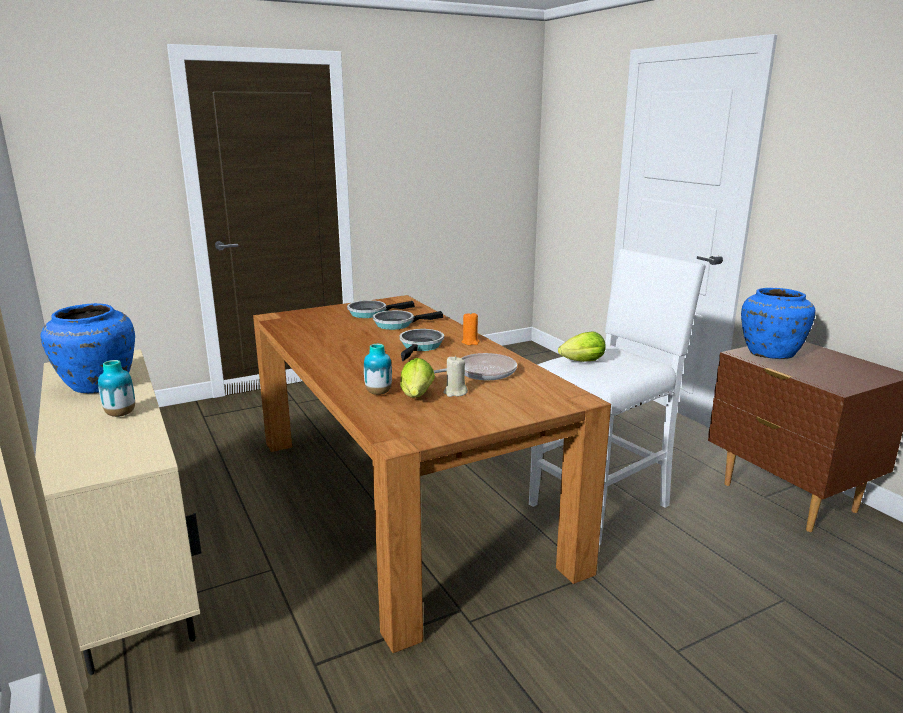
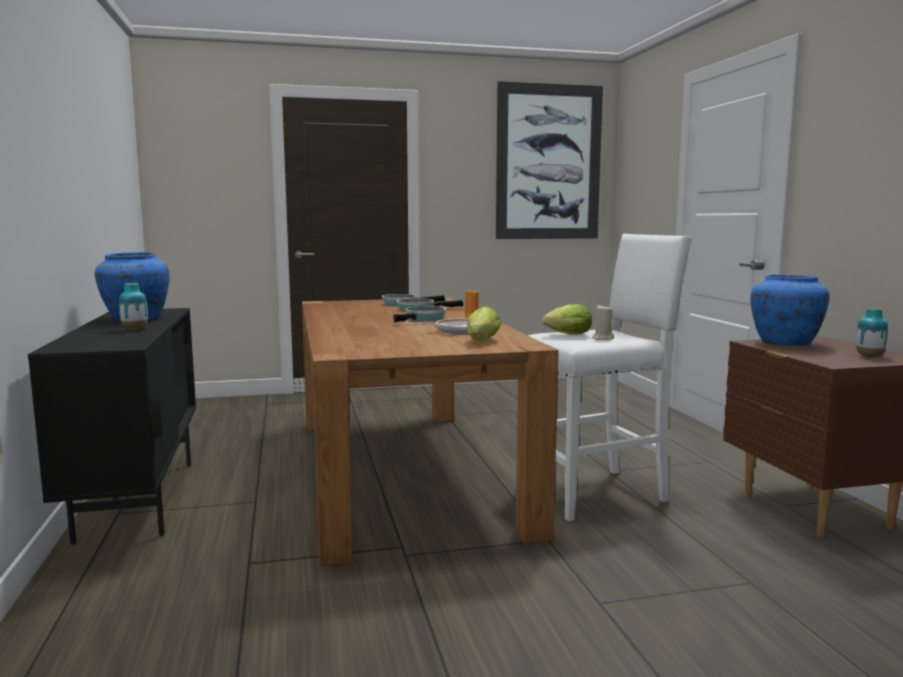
camera: 15 degrees right, 10 degrees down
(134, 587) = (139, 499): beige cabinet -> black cabinet
(378, 393) = (353, 335): vase -> vase (869, 356)
(416, 397) = (383, 338): lettuce -> lettuce (481, 341)
(455, 392) = (420, 338): beige candle -> beige candle (602, 338)
(477, 130) = (548, 162): none -> picture

